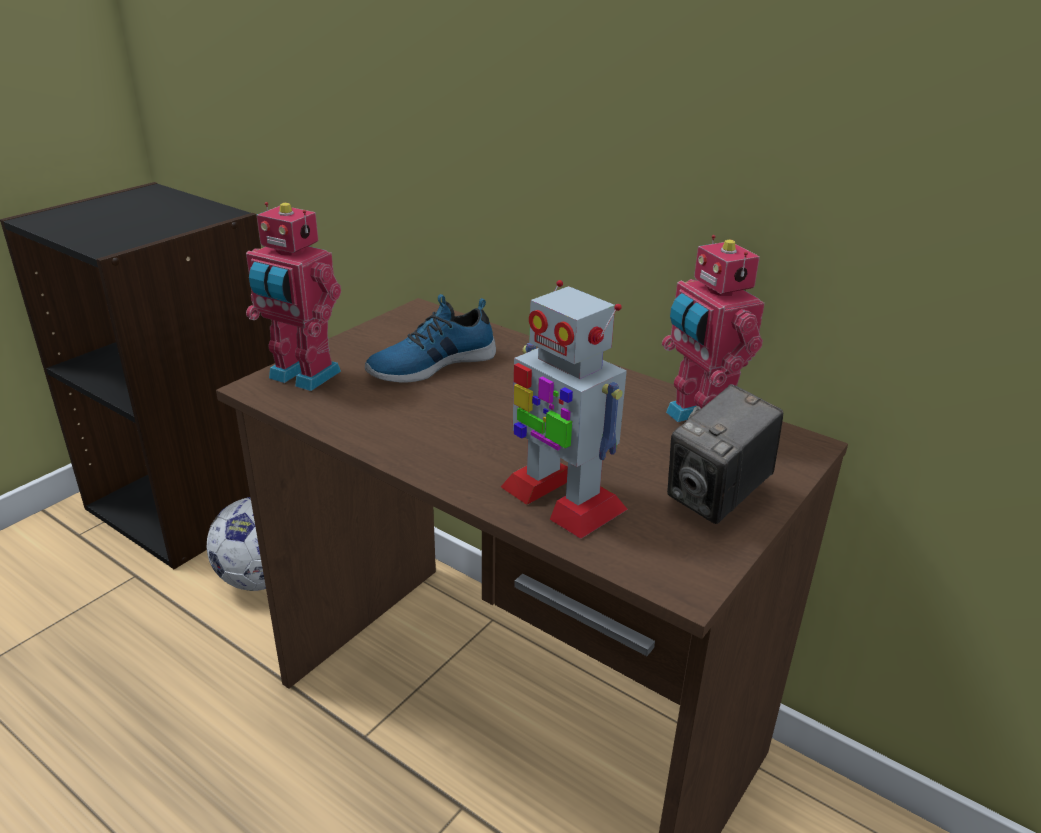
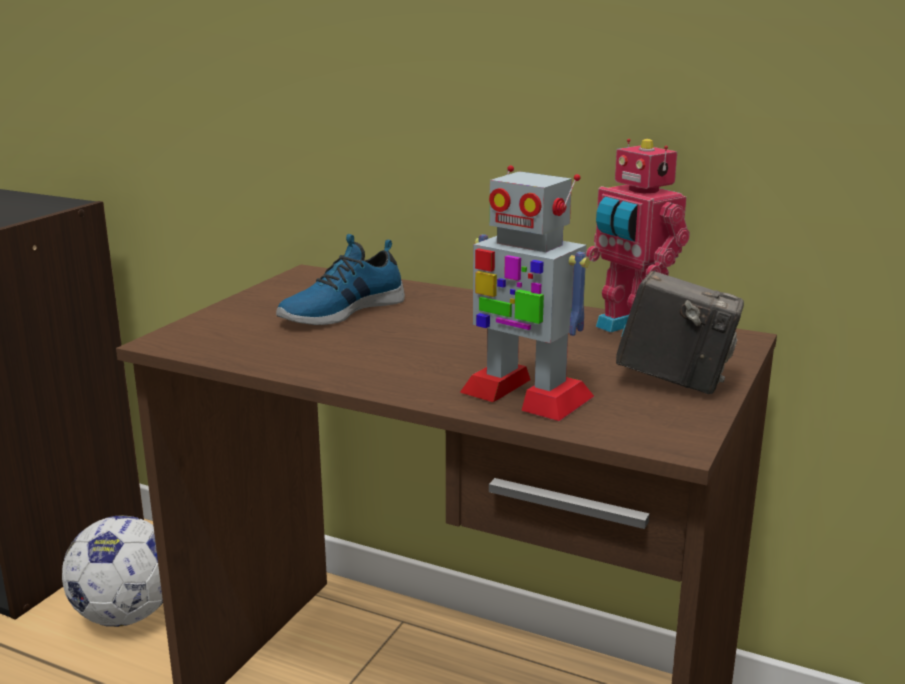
camera: 10 degrees left, 10 degrees down
(302, 377) = (207, 330): toy robot -> none
(717, 497) = (675, 381): camera -> camera turned 105 degrees counterclockwise

